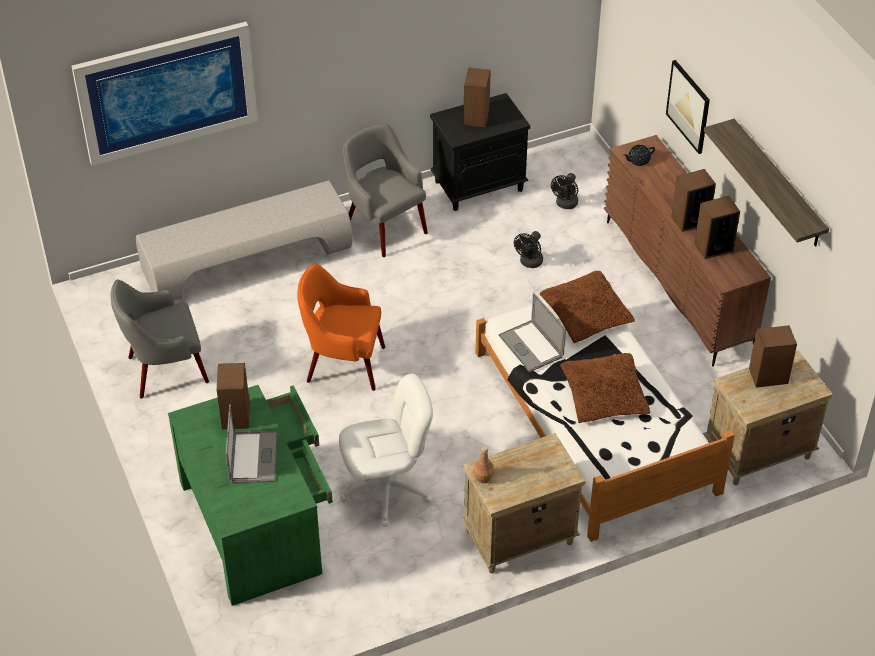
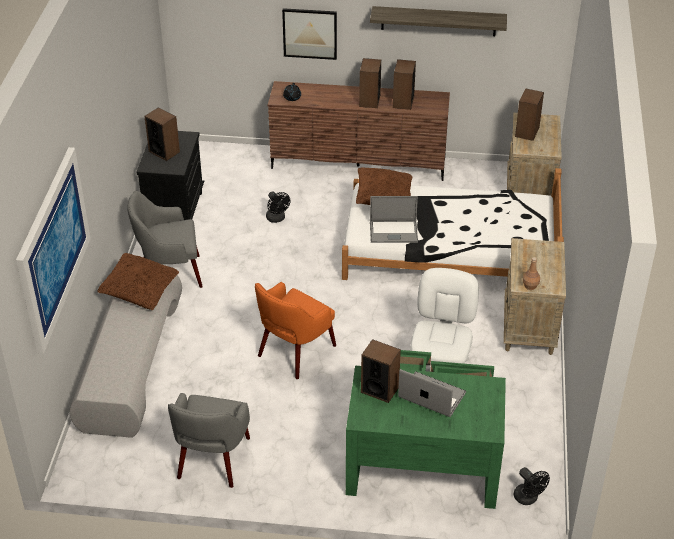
camera: 60 degrees left, 5 degrees down
(565, 205) = (235, 179): black fan -> black fan (528, 499)
(604, 397) = (466, 219): brown pillow -> brown pillow (140, 289)

